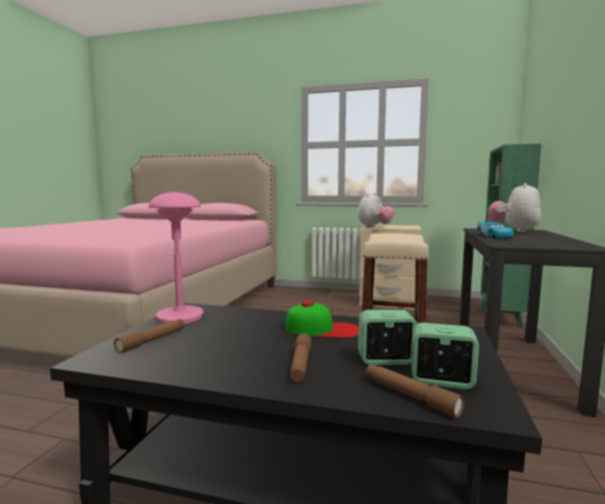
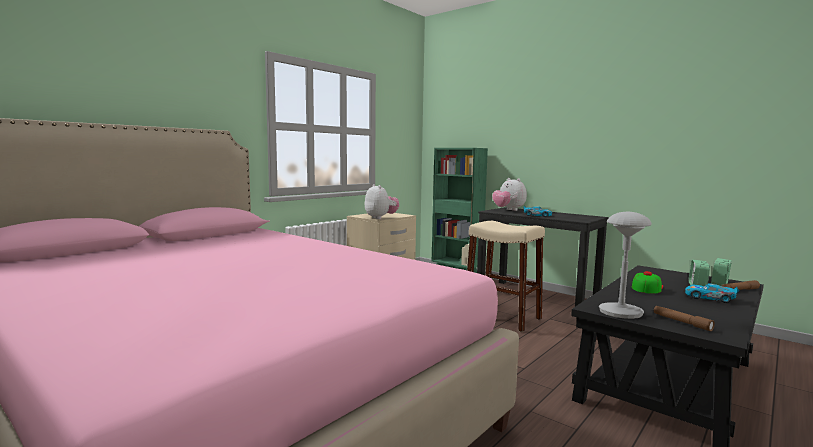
camera: 65 degrees left, 0 degrees up
(179, 317) = (620, 312): pink table lamp -> grey table lamp
(300, 364) = (710, 298): brown flashlight -> toy car

